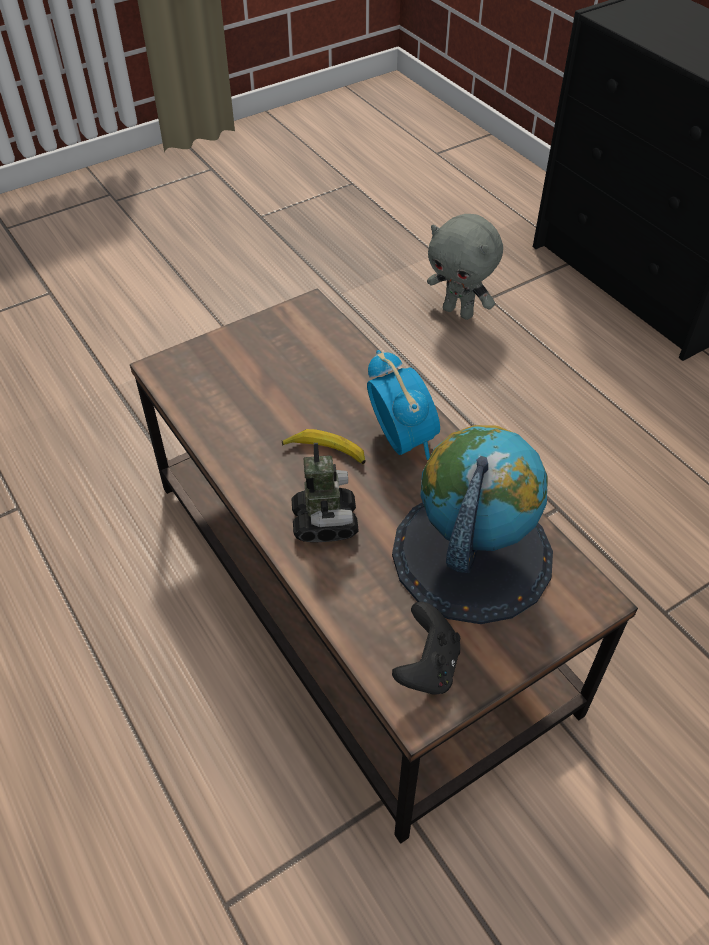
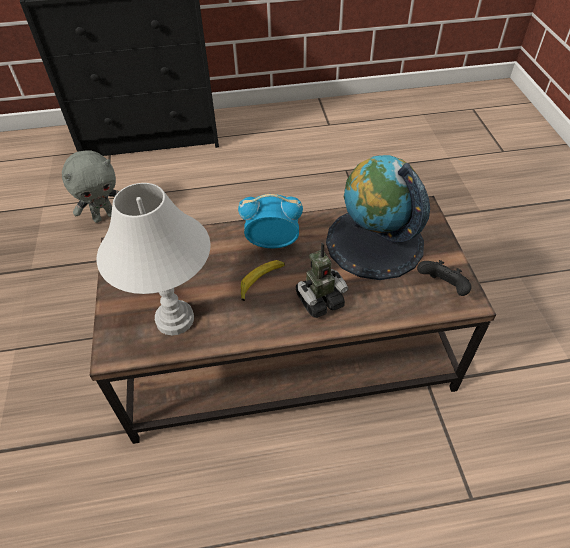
camera: 65 degrees left, 0 degrees up
(228, 398) = (175, 320): none -> white table lamp
(324, 522) = (319, 301): toy robot -> toy robot turned 135 degrees clockwise

